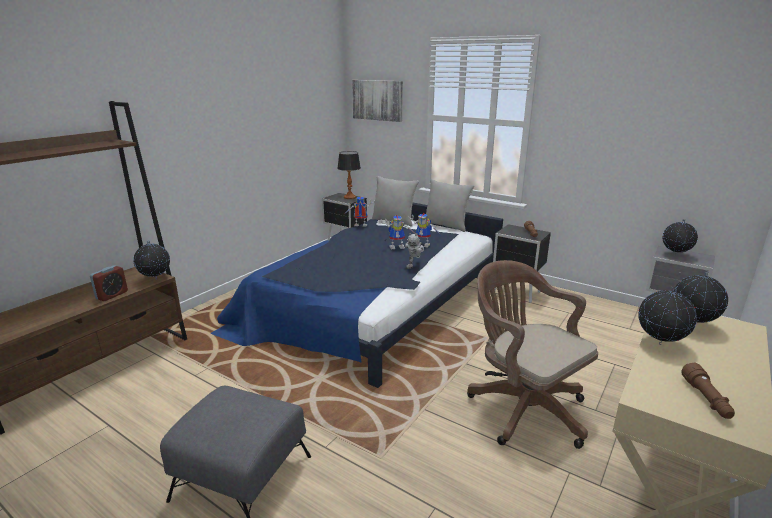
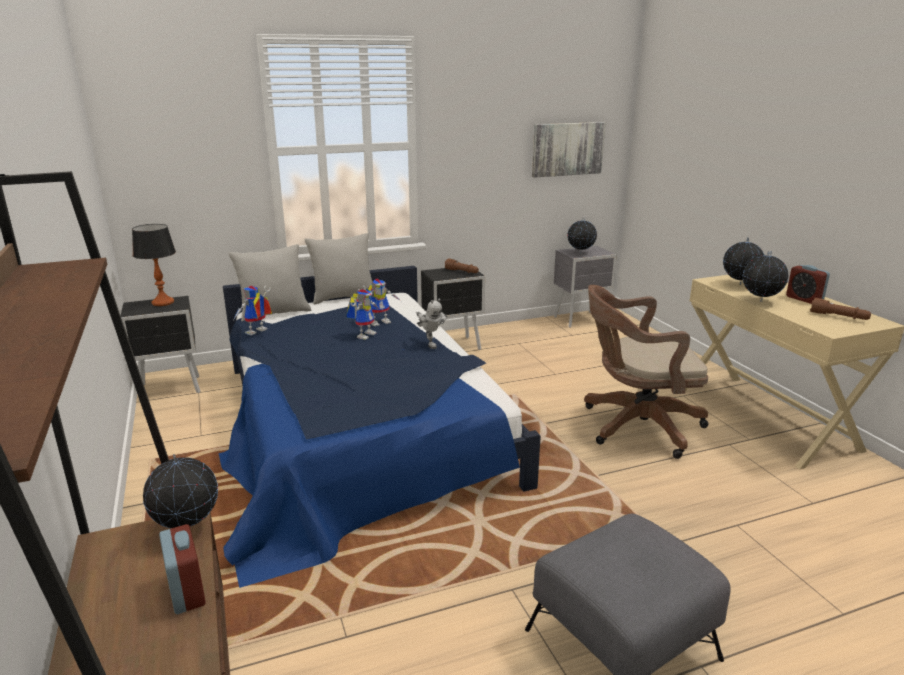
camera: 55 degrees left, 0 degrees up
(377, 100) = (168, 134): picture -> picture (567, 149)
(725, 369) = (804, 299): none -> alarm clock

